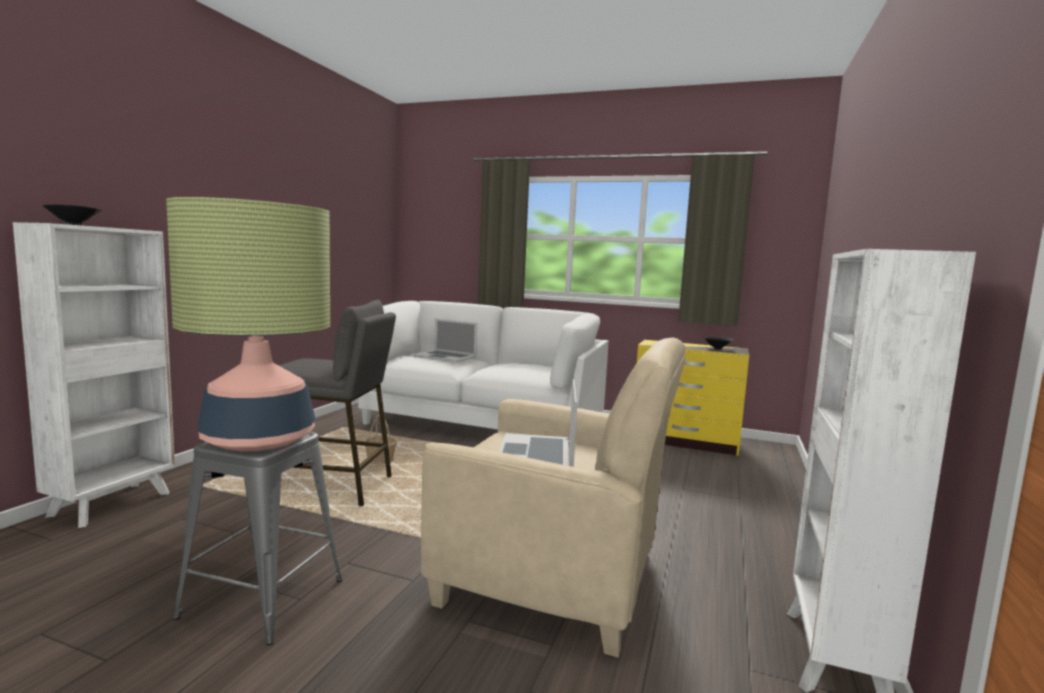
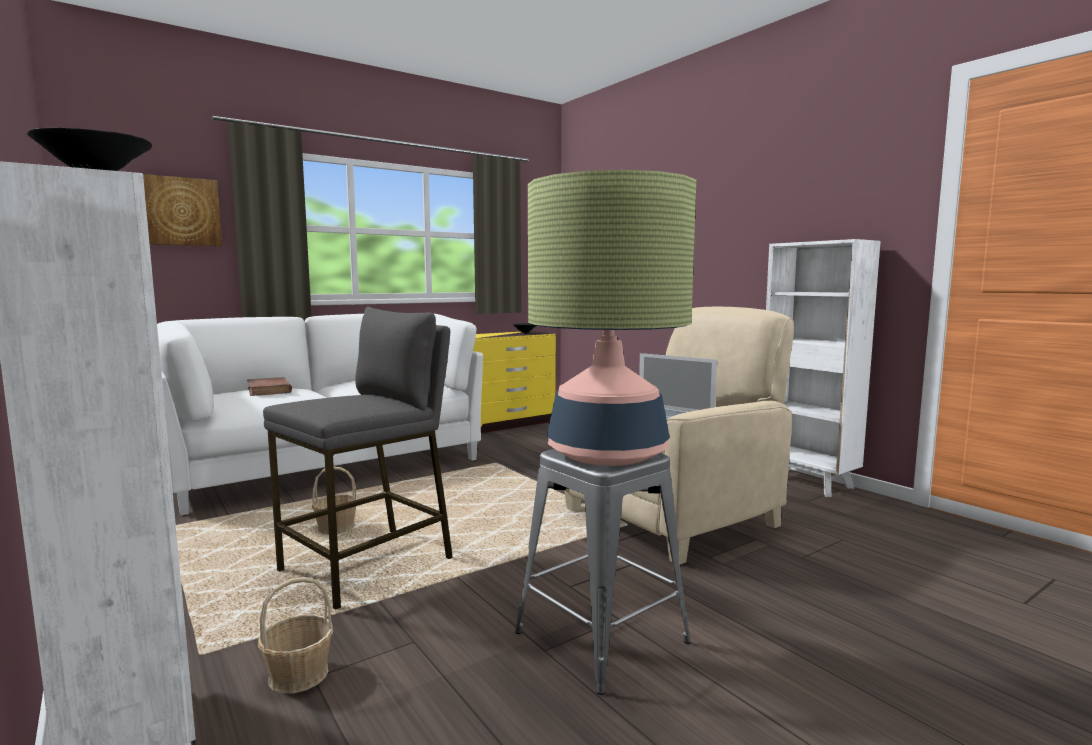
camera: 55 degrees left, 0 degrees up
(184, 514) = (298, 675): none -> basket
(445, 357) = (269, 390): laptop -> brown book
(457, 227) = (181, 211): none -> picture

